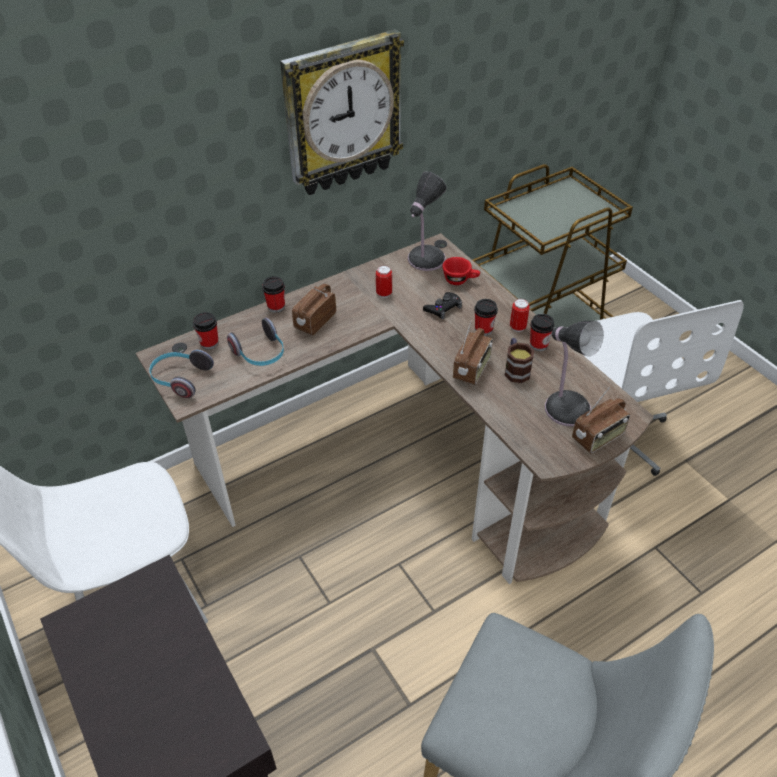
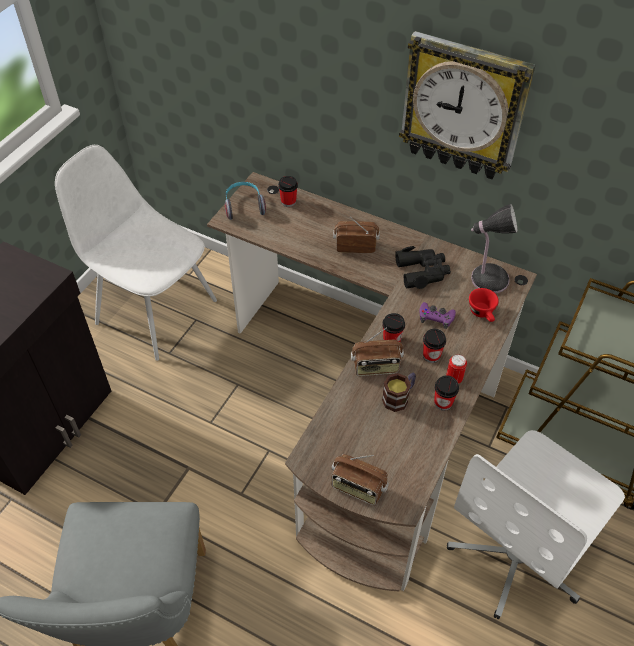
camera: 60 degrees right, 5 degrees up
(260, 354) = (298, 233): headphones -> none
(276, 307) = (354, 217): cup -> cup (391, 340)
(384, 293) = (422, 271): can -> black binoculars
(443, 308) = (436, 317): black game controller -> purple game controller
(565, 407) = (378, 450): table lamp -> none

